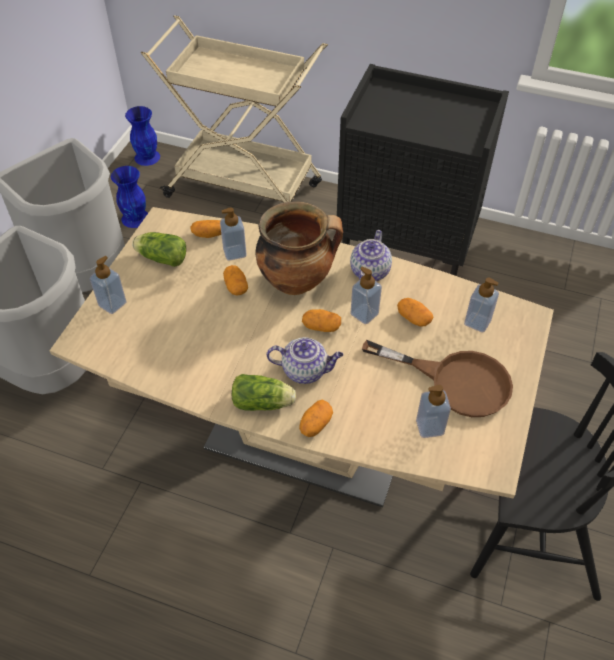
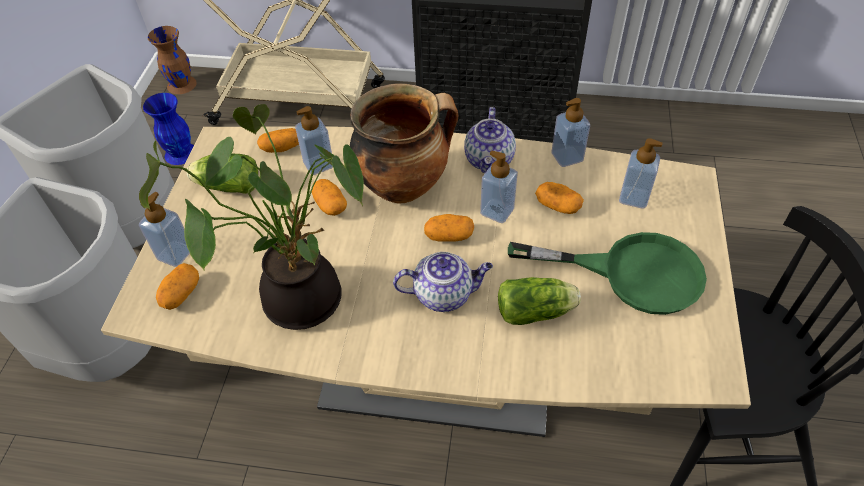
camera: 10 degrees left, 0 degrees up
(147, 157) = (182, 84): blue vase -> brown vase
(197, 351) = (299, 295): none -> potted plant
(264, 403) = (402, 346): lettuce -> lettuce (537, 311)
(315, 424) = (475, 361): potato -> potato (181, 294)
(429, 427) = (618, 337): soap dispenser -> soap dispenser (567, 157)
(455, 381) = (631, 273): brown frying pan -> green frying pan

